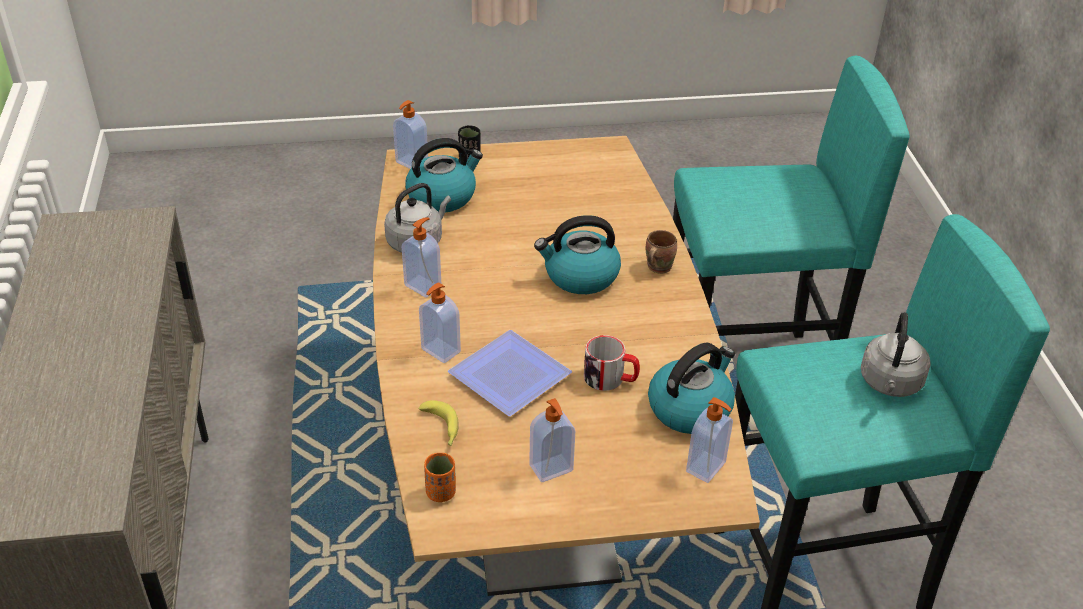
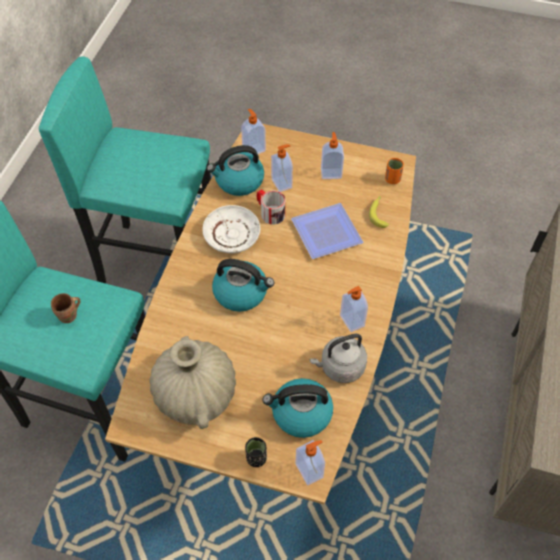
camera: 155 degrees left, 15 degrees up
(440, 351) = (360, 264): soap dispenser -> soap dispenser (282, 183)
(564, 182) = (195, 394): none -> beige vase
(642, 334) = (232, 234): none -> white plate
(657, 267) = (186, 282): brown mug -> brown mug (69, 316)
(890, 384) = (126, 155): grey kettle -> none

